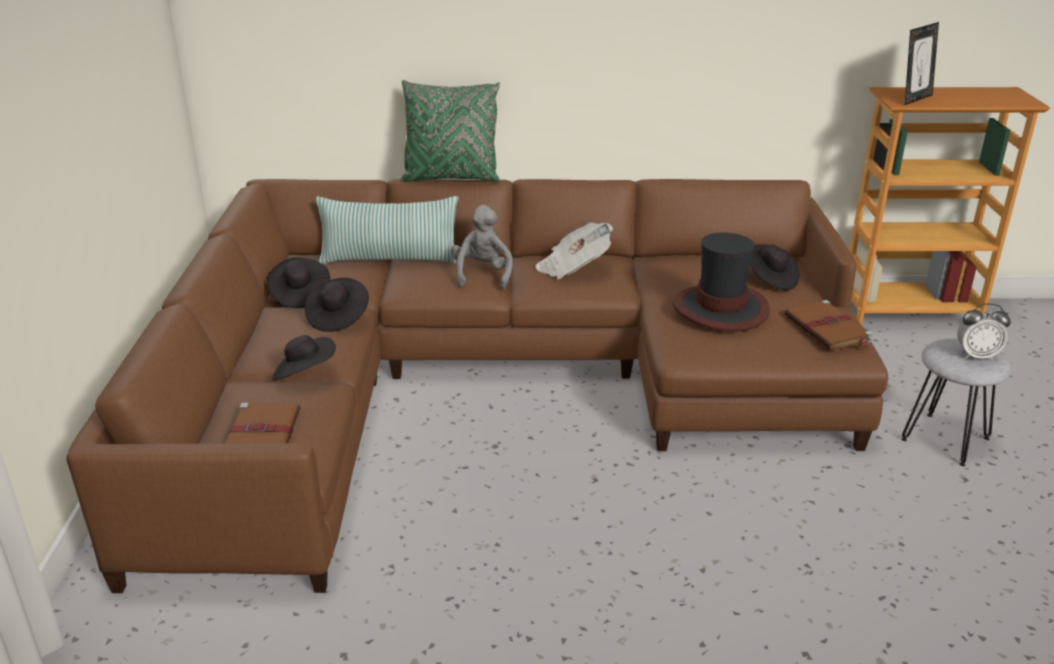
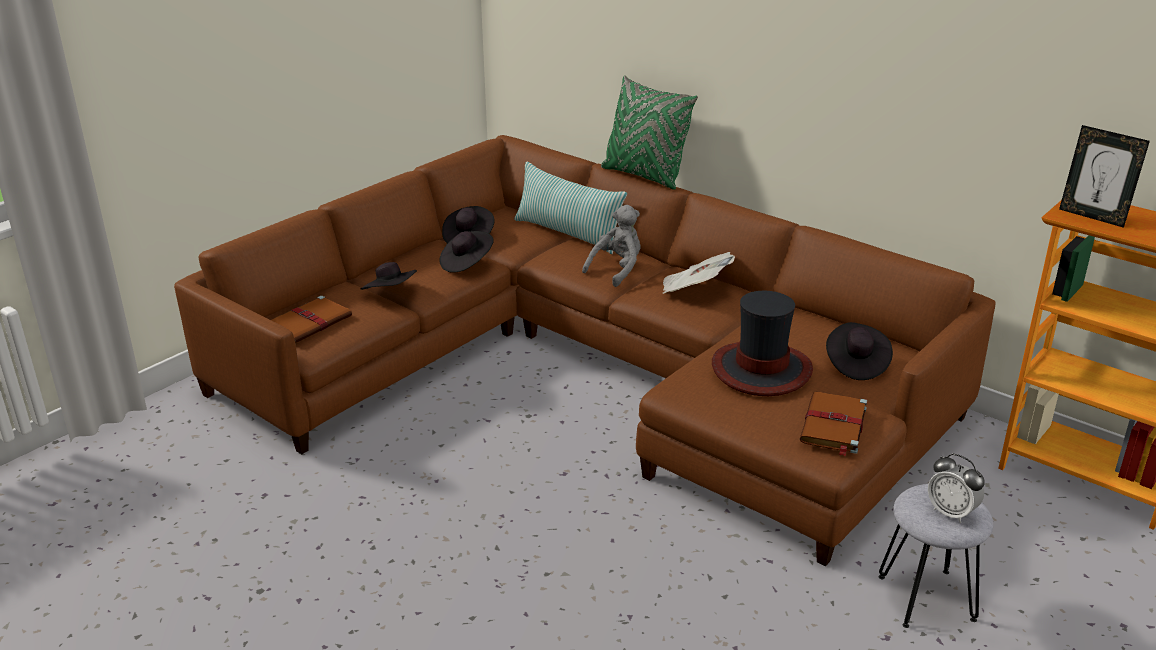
camera: 40 degrees right, 0 degrees up
(914, 99) = (1093, 216): picture frame -> picture frame turned 45 degrees clockwise

